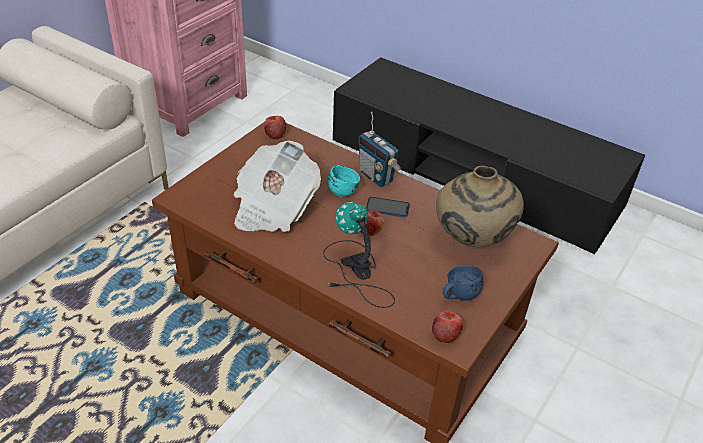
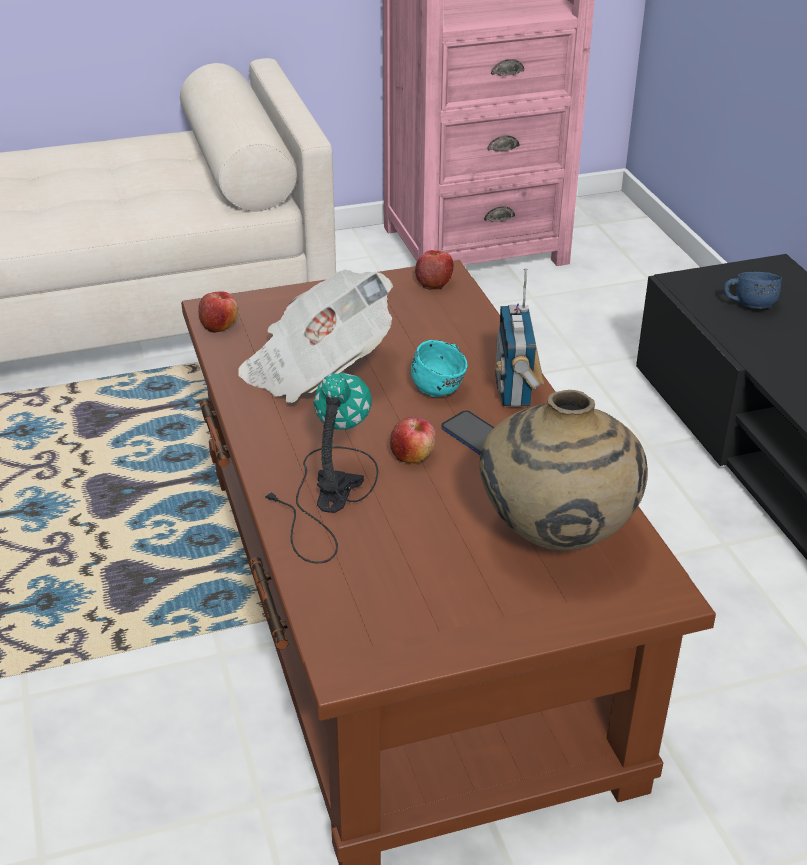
camera: 40 degrees right, 5 degrees down
(445, 334) = (347, 641): apple -> apple (219, 325)
(458, 294) = (436, 599): blue mug -> blue mug (748, 304)

